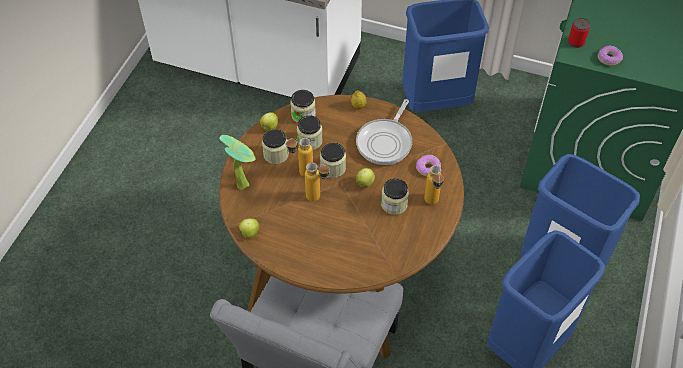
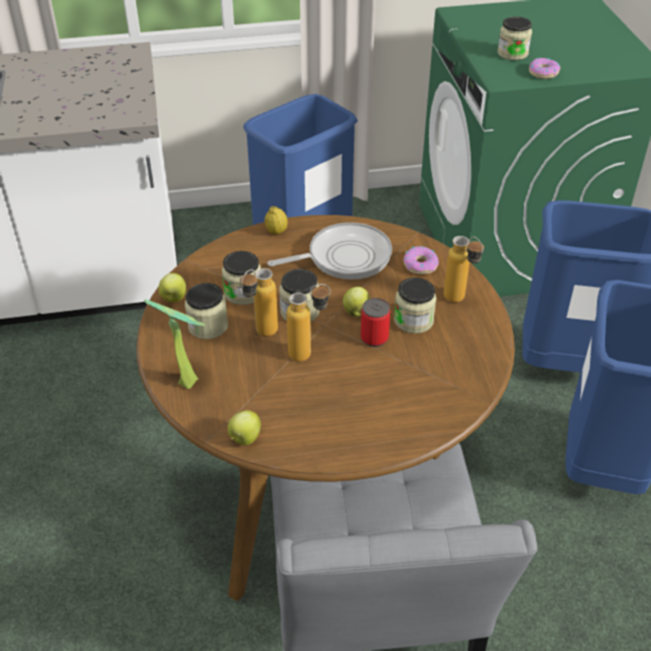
camera: 30 degrees left, 10 degrees down
(303, 115) = (210, 267): jar -> jar (512, 53)
(386, 142) = (344, 257): frying pan -> frying pan turned 105 degrees counterclockwise
(576, 42) = (495, 69): can -> can (374, 338)

